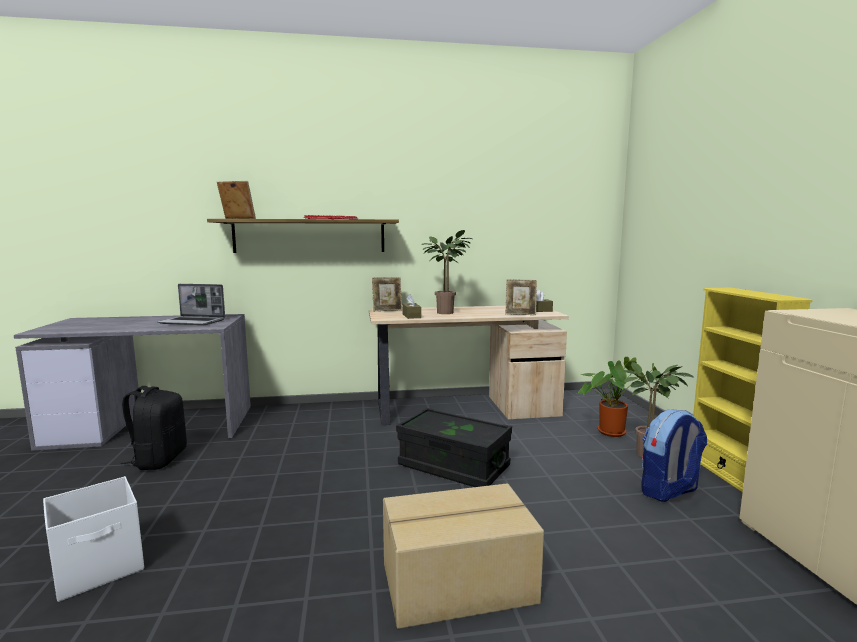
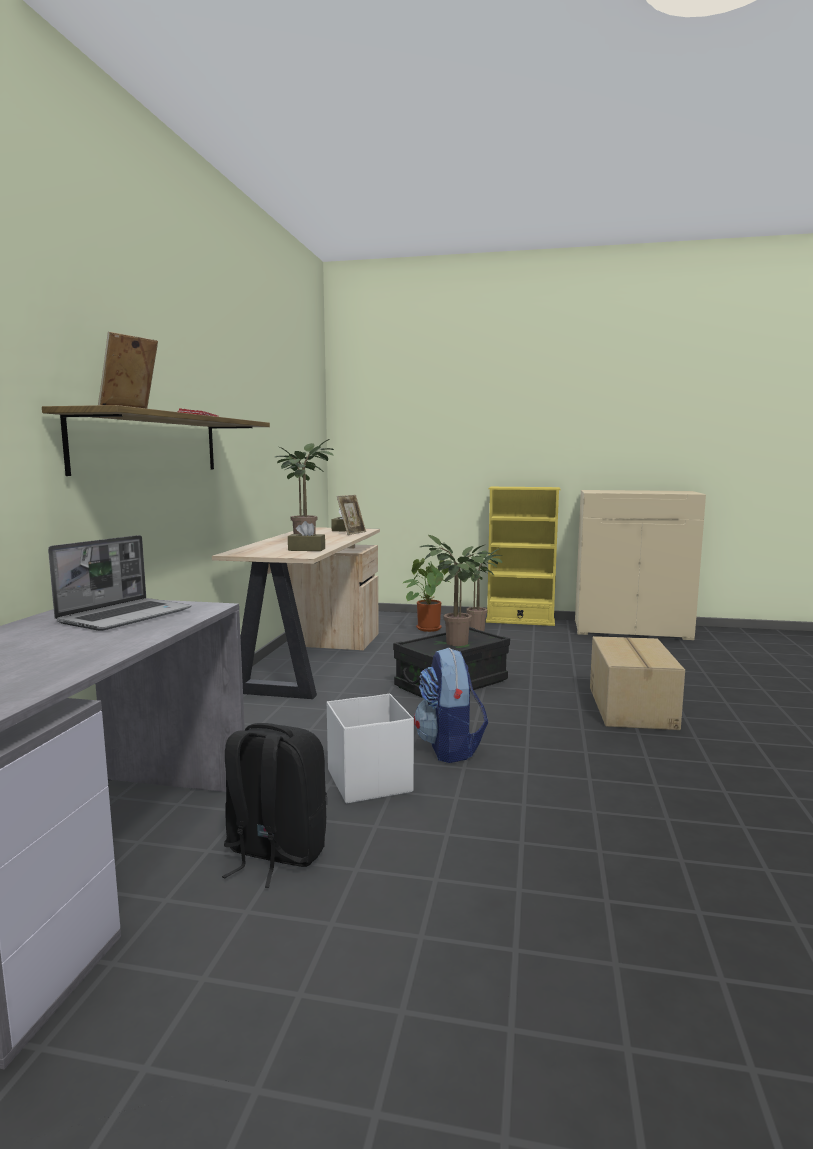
camera: 70 degrees left, 0 degrees up
(100, 567) = (586, 865): white storage box -> white storage box (369, 780)
(387, 310) = (243, 552): picture frame -> none
(450, 428) = (454, 644): none -> potted plant
(669, 491) = (534, 638): backpack -> backpack (449, 748)

